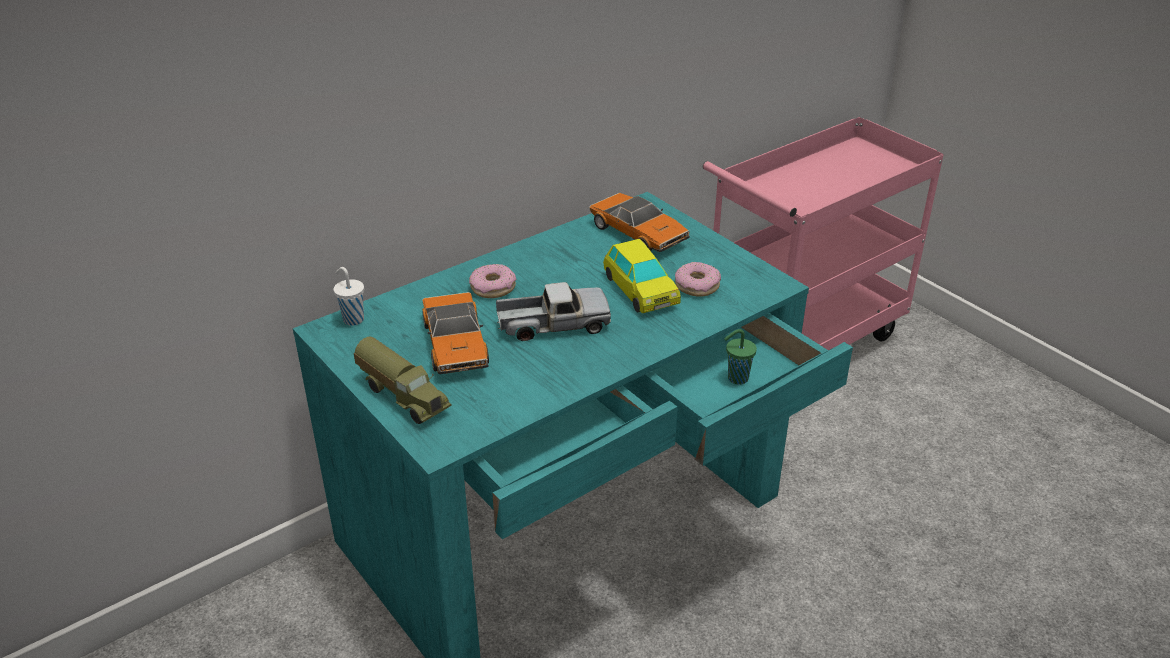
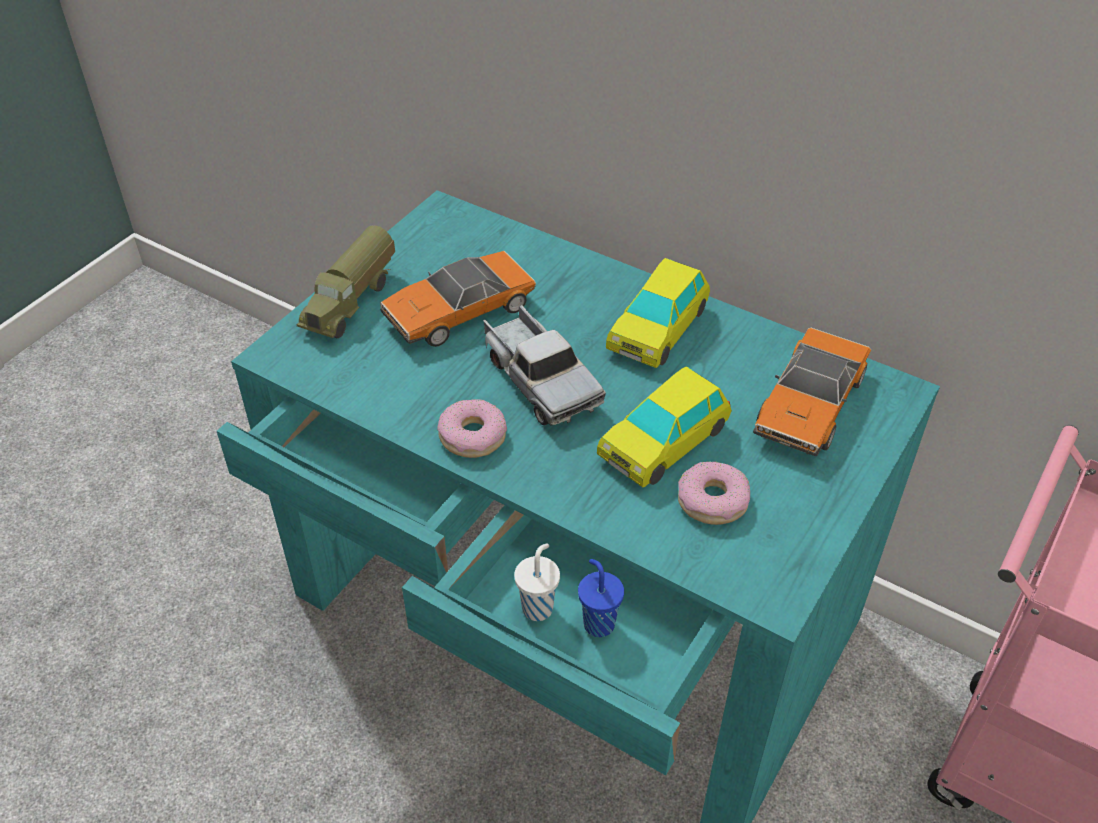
camera: 70 degrees right, 10 degrees up
(352, 319) = (471, 222): white cup -> white cup (538, 607)
(493, 287) = (591, 306): donut -> donut (472, 436)
(536, 268) = (657, 330): none -> toy car
(736, 378) = (598, 622): green cup -> blue cup

